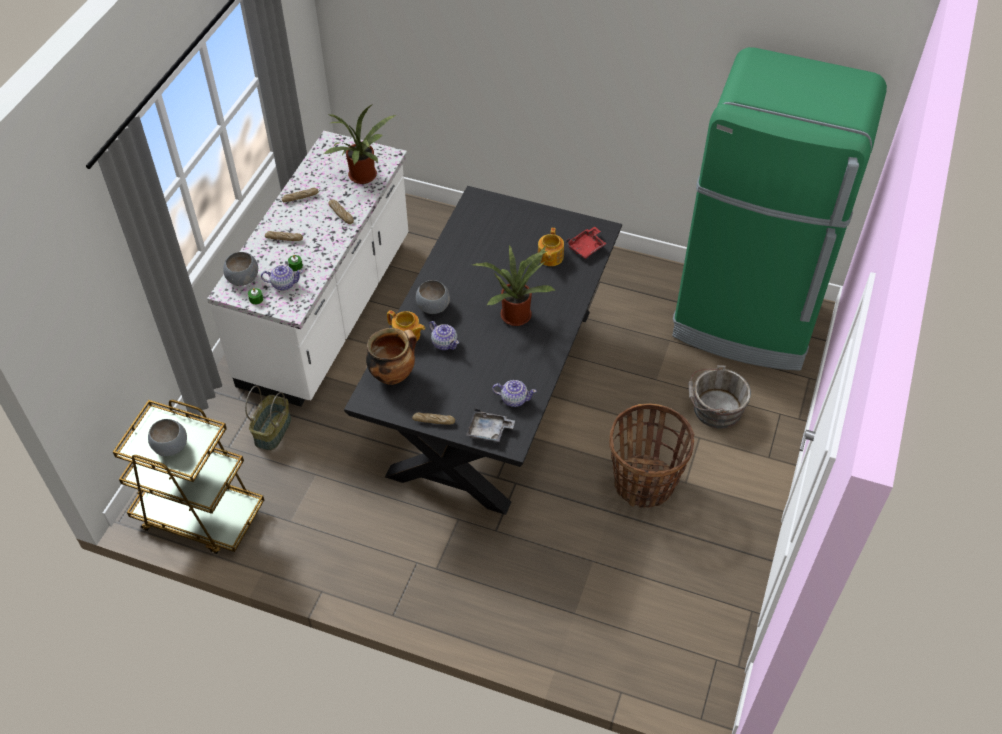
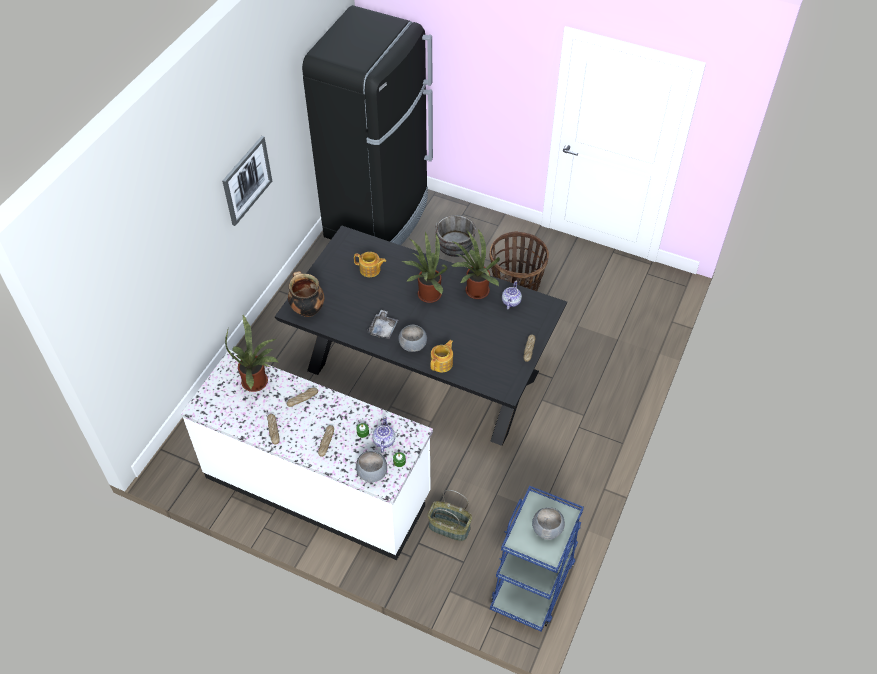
camera: 85 degrees left, 0 degrees up
(199, 515) = (533, 581): brown cart -> blue cart
(393, 374) = (482, 373): cooking pot -> cooking pot (307, 309)
(444, 343) = (452, 339): teapot -> none
(489, 430) = (539, 318): grey tray -> grey tray (383, 328)
(526, 360) = (474, 292): none -> potted plant
(586, 247) = (363, 247): red tray -> none
(595, 84) = (246, 180): none -> picture
(745, 322) = (378, 217): green fridge -> black fridge

